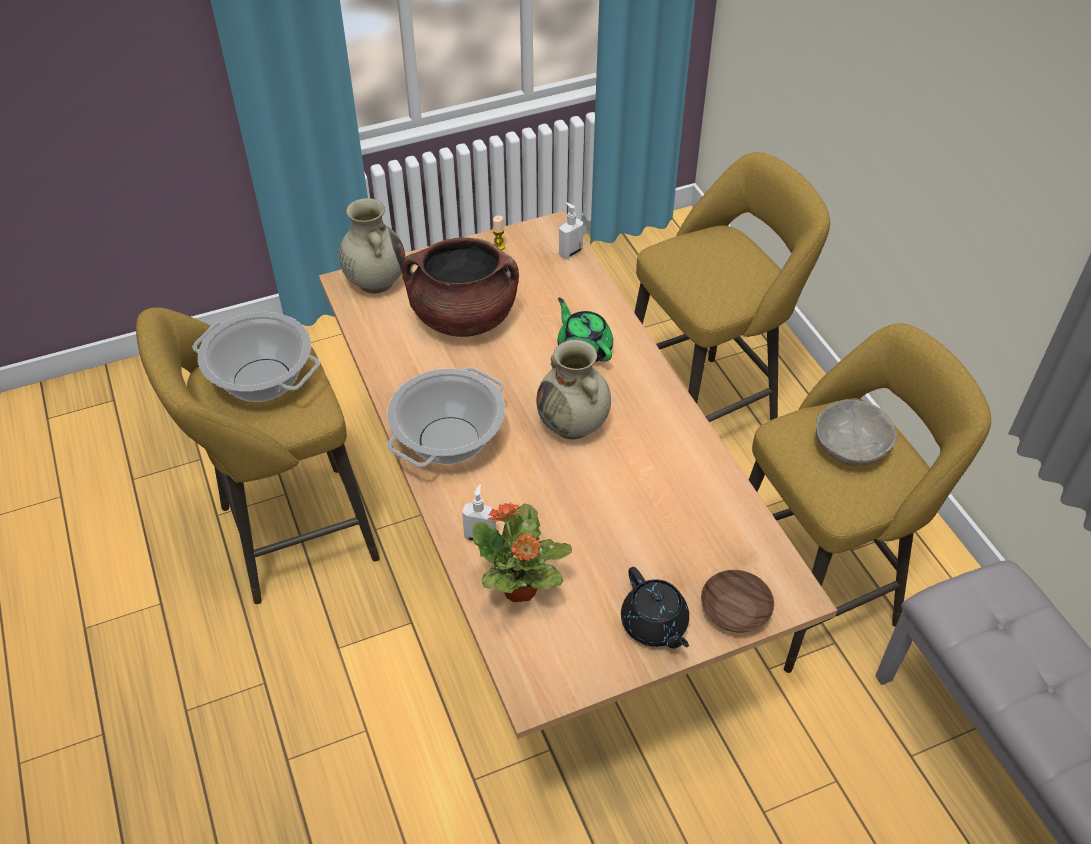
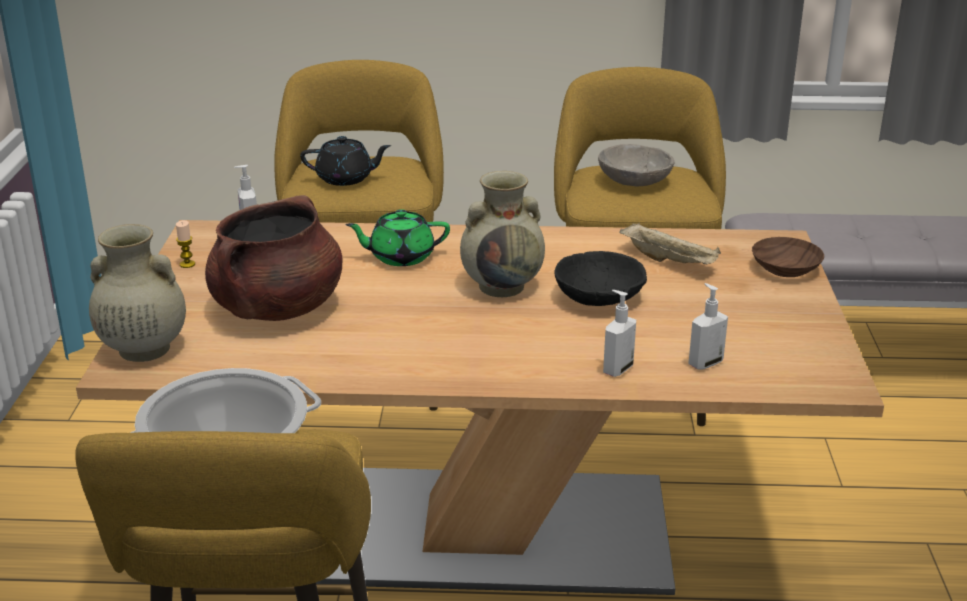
camera: 65 degrees left, 20 degrees down
(449, 441) = (463, 358): cooking pot -> none
(520, 590) = (705, 363): potted plant -> soap dispenser
(591, 490) = (598, 297): none -> black bowl
(654, 625) = (784, 307): black teapot -> black teapot (346, 178)
(692, 519) = (670, 261): none -> beige tray

